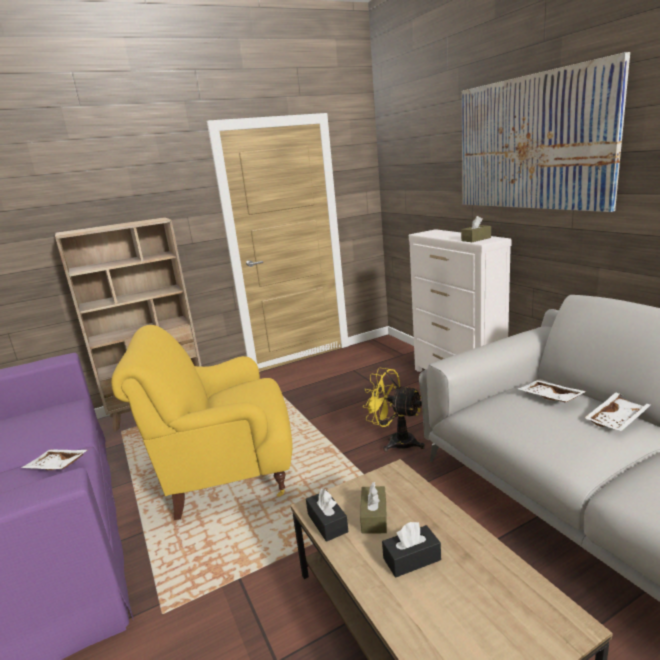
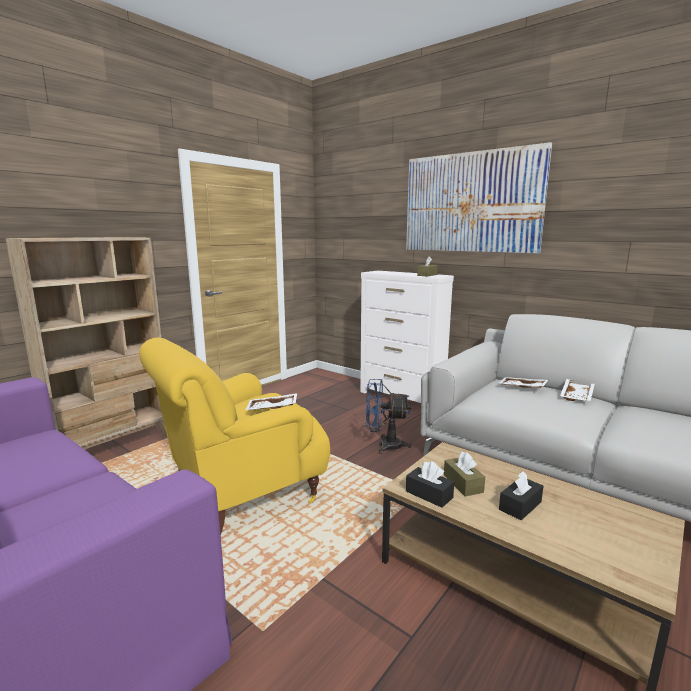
camera: 25 degrees left, 5 degrees down
(56, 467) = (88, 493): white tray -> white tray (272, 409)
(395, 441) = (384, 445): yellow fan -> blue fan

